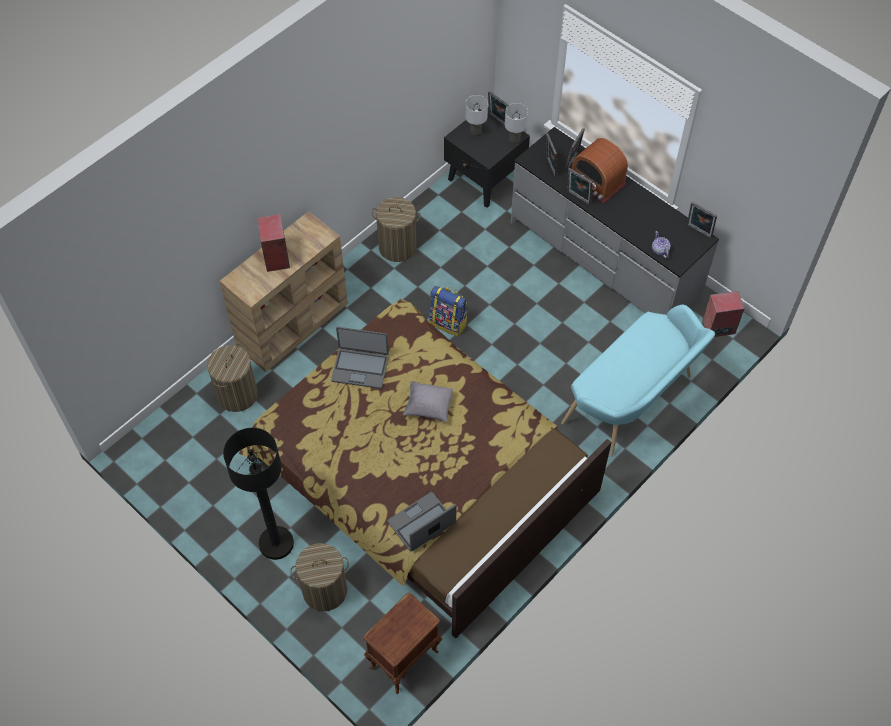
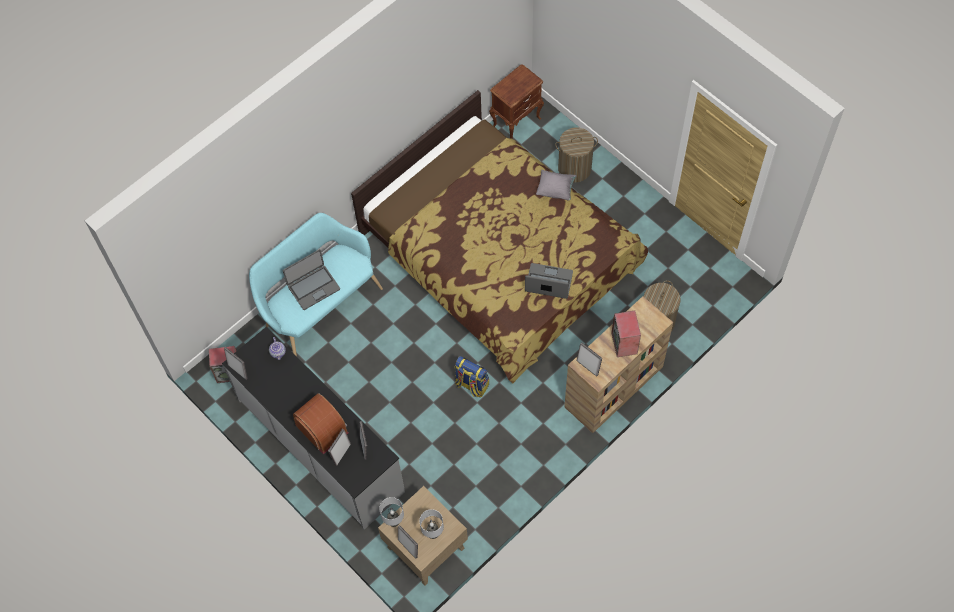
camera: 175 degrees left, 5 degrees up
(276, 543) = (613, 202): black floor lamp -> none
(397, 247) = (517, 467): laundry basket -> none
(422, 523) = (500, 160): laptop -> laptop (313, 287)
(428, 407) = (492, 248): grey pillow -> grey pillow (555, 189)
(485, 179) = (425, 547): black nightstand -> beige nightstand
(577, 198) = (343, 410): picture frame -> picture frame (588, 366)

